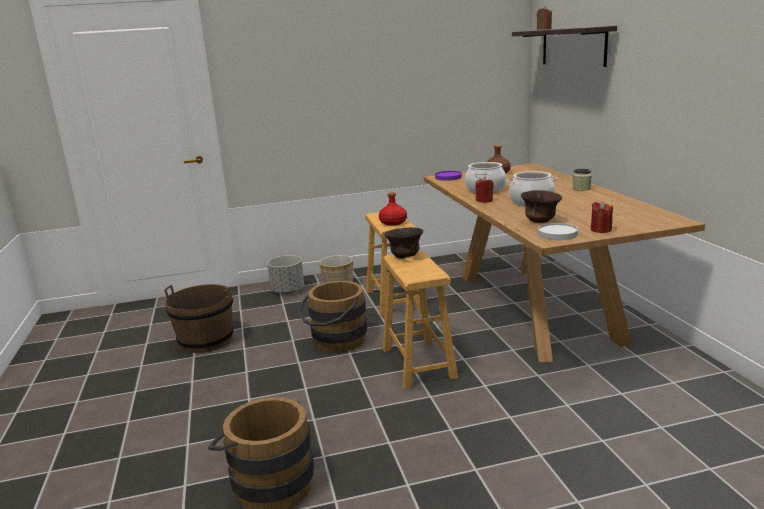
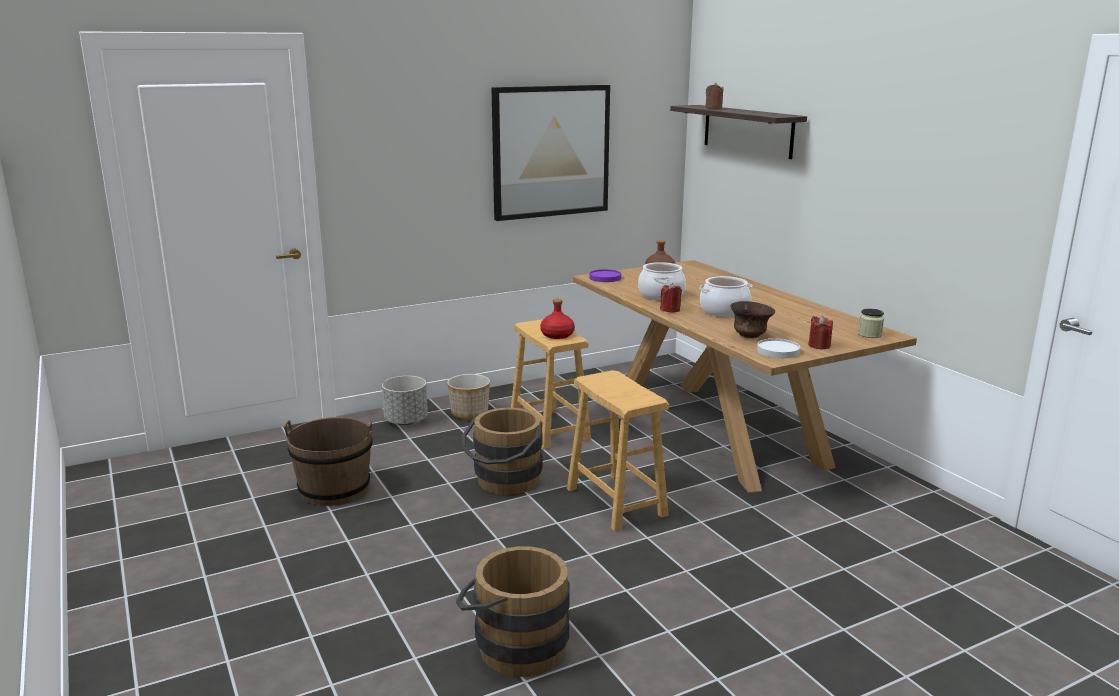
camera: 15 degrees left, 0 degrees up
(405, 257) = (602, 378): brown bowl -> none
(407, 75) = (550, 151): none -> picture
(581, 188) = (768, 294): jar -> jar (869, 334)

